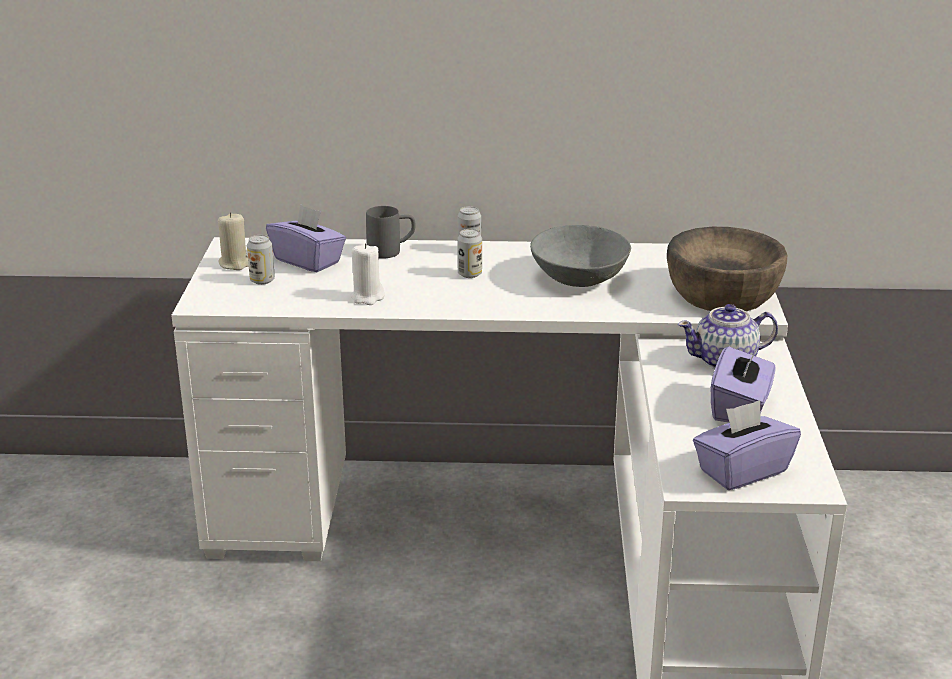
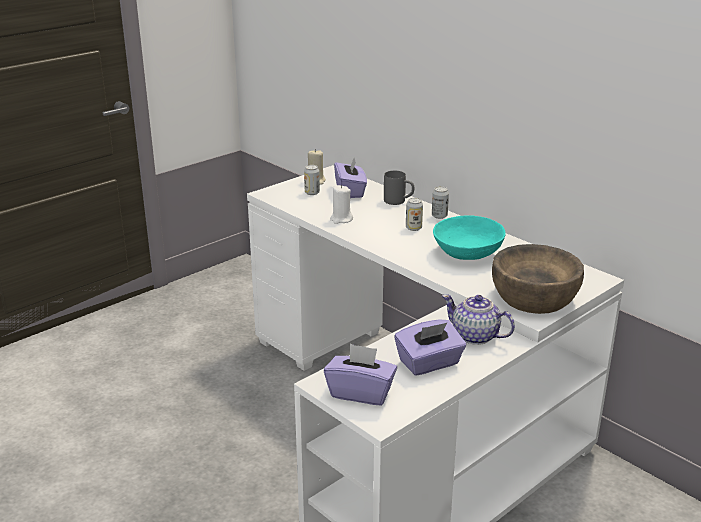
camera: 45 degrees right, 0 degrees up
(578, 278) = (467, 253): grey bowl -> turquoise bowl

